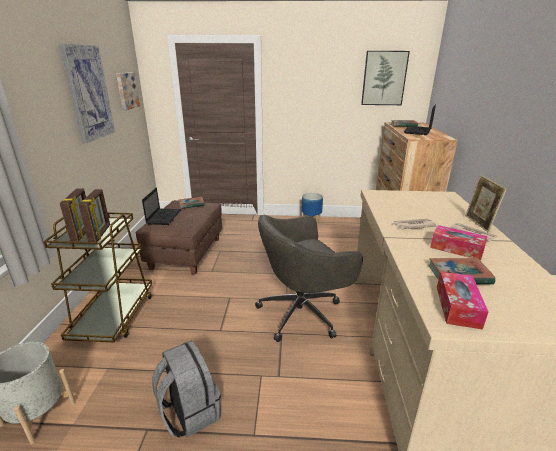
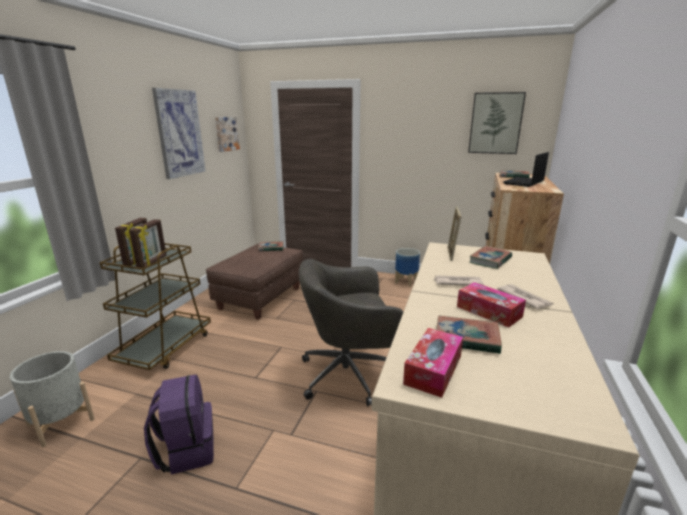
camera: 15 degrees right, 5 degrees down
(164, 217) = (238, 257): laptop -> none
(189, 411) = (186, 450): grey backpack -> purple backpack
(421, 202) = (490, 260): none -> book
(478, 224) = (542, 289): picture frame -> picture frame (451, 254)

